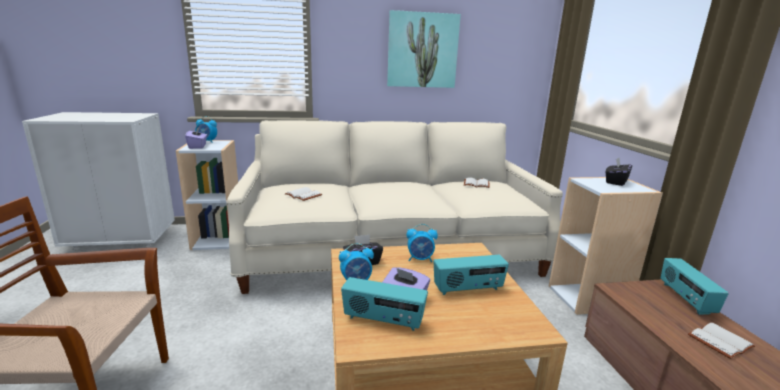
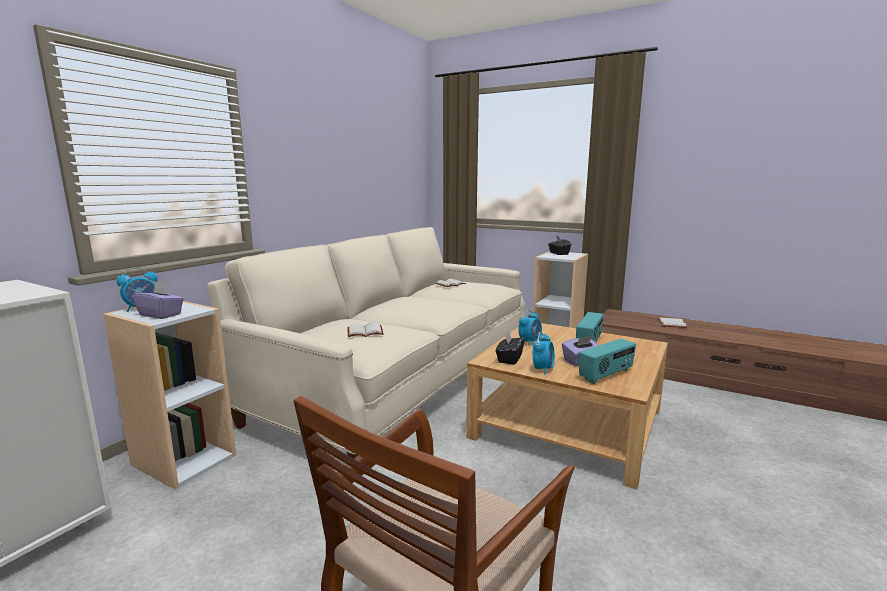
camera: 50 degrees left, 5 degrees down
(422, 50) = (346, 160): picture -> none
(685, 299) = (630, 313): radio -> none

